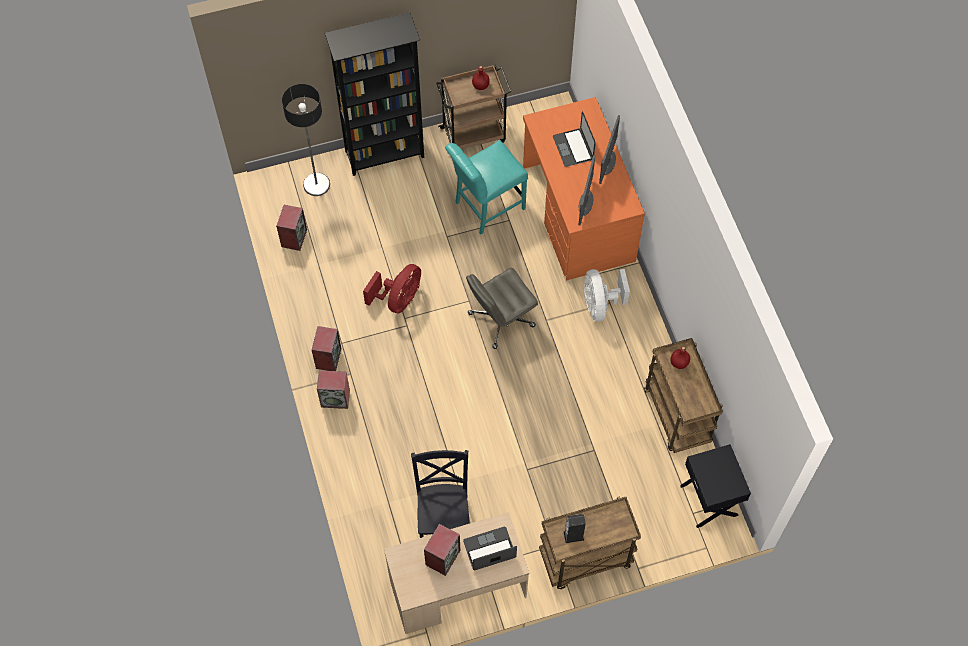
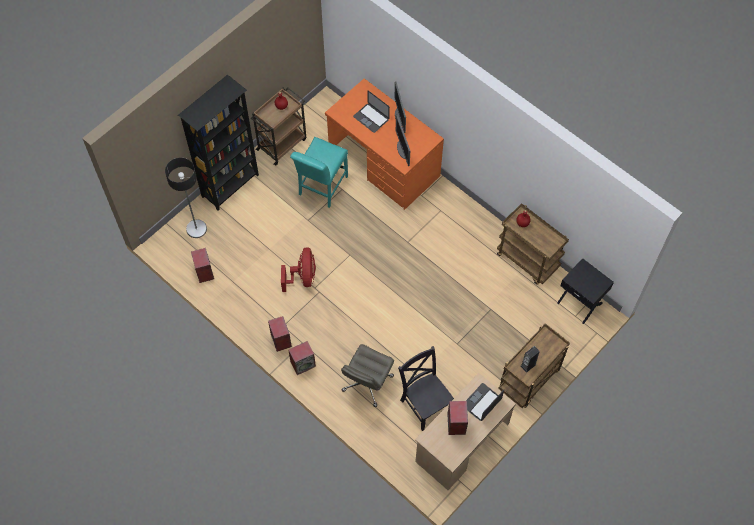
camera: 30 degrees left, 0 degrees up
(500, 320) = (378, 257): grey office chair -> grey office chair (367, 384)
(600, 305) = (435, 215): white fan -> none

